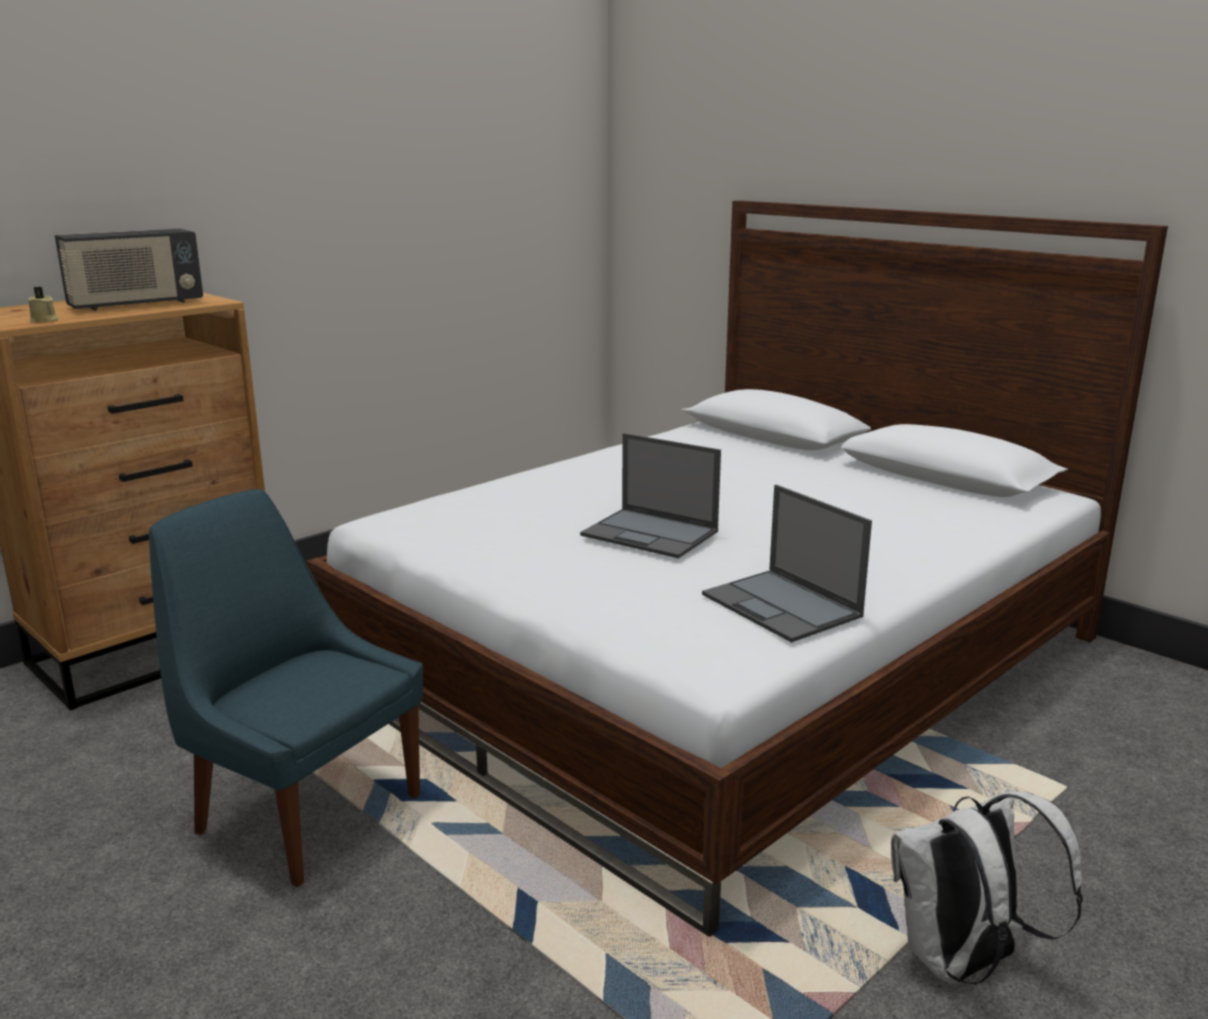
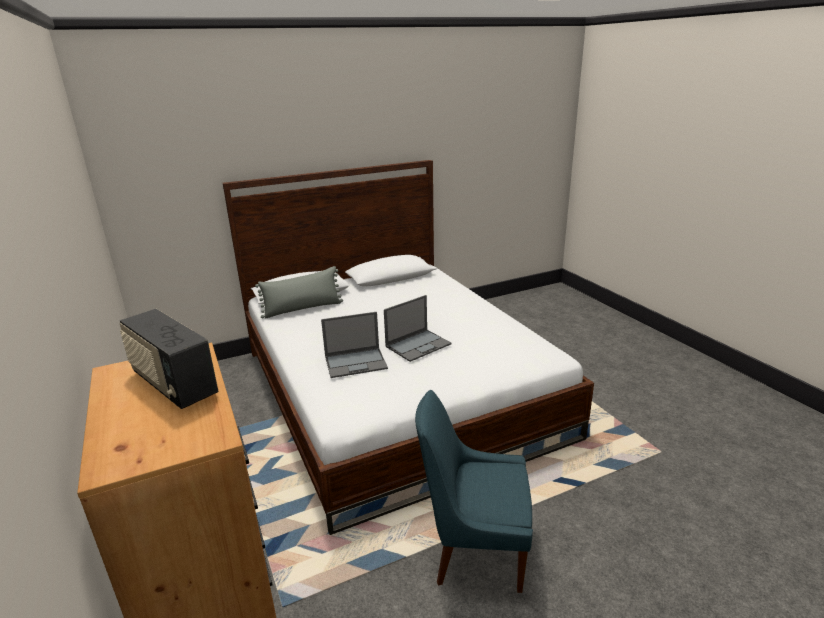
camera: 70 degrees left, 5 degrees up
(44, 321) = (214, 423): beige candle -> none
(136, 305) = (173, 384): radio -> radio turned 150 degrees clockwise
(303, 811) = (474, 550): blue chair -> blue chair turned 45 degrees clockwise
(719, 444) = (303, 309): none -> grey pillow
(783, 606) = (506, 334): laptop -> laptop (356, 362)
(963, 963) = (601, 395): white backpack -> none

